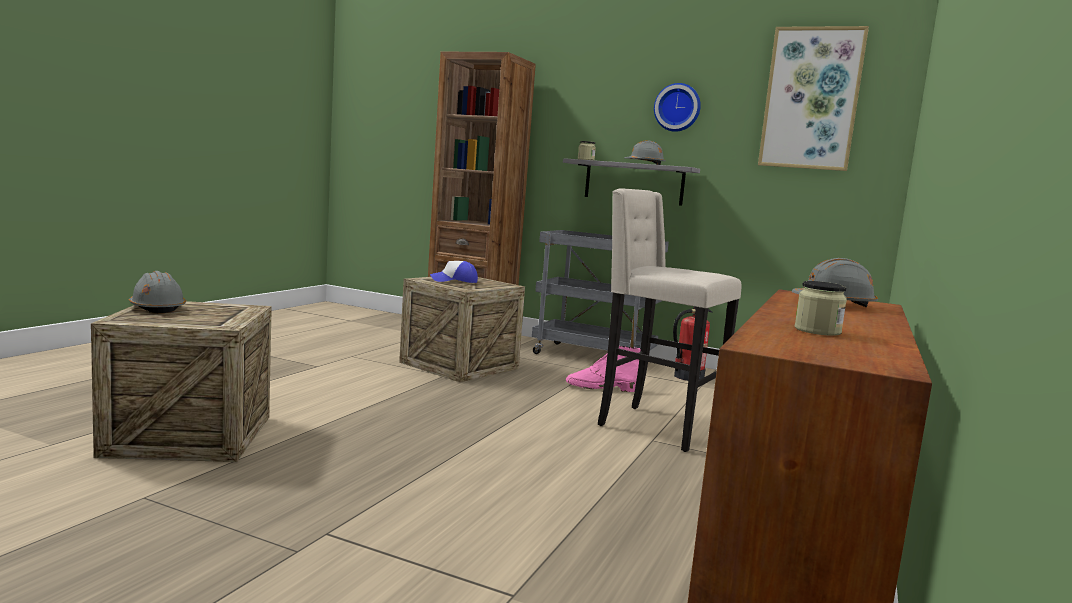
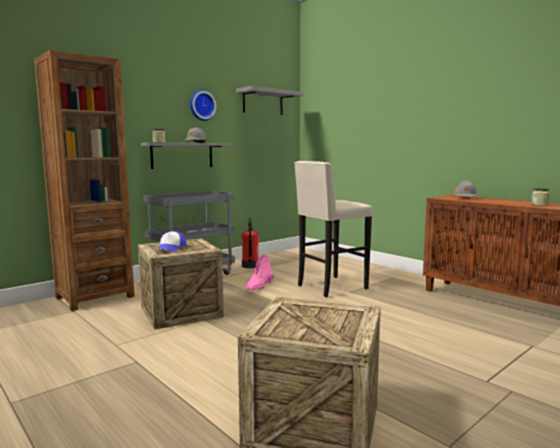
camera: 65 degrees left, 0 degrees up
(157, 308) = (292, 331): grey hard hat -> none
(811, 99) = (263, 102): picture -> grey shelf

